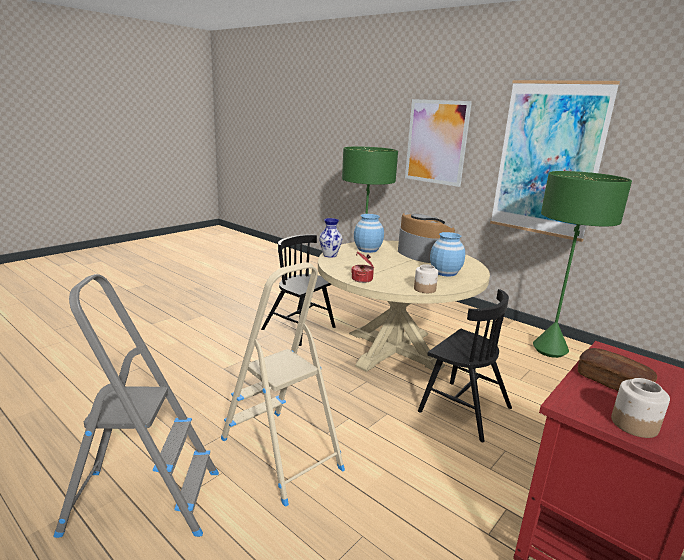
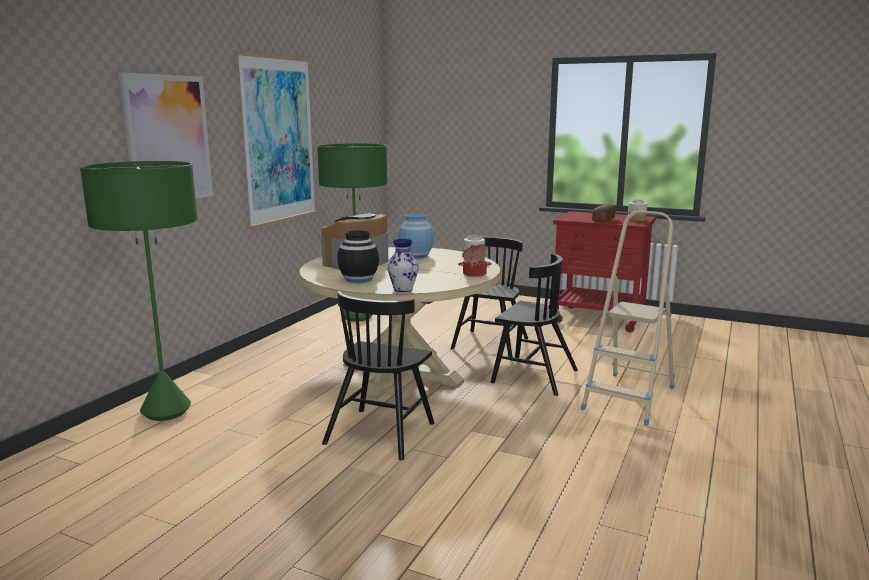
camera: 105 degrees left, 5 degrees down
(145, 502) = (749, 434): grey step ladder -> none
(365, 408) = (530, 375): none -> black chair
(367, 249) = (359, 279): blue vase -> black vase

